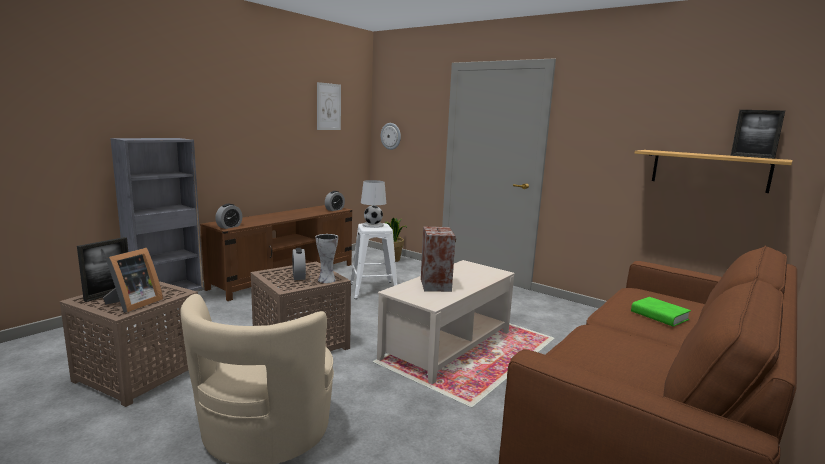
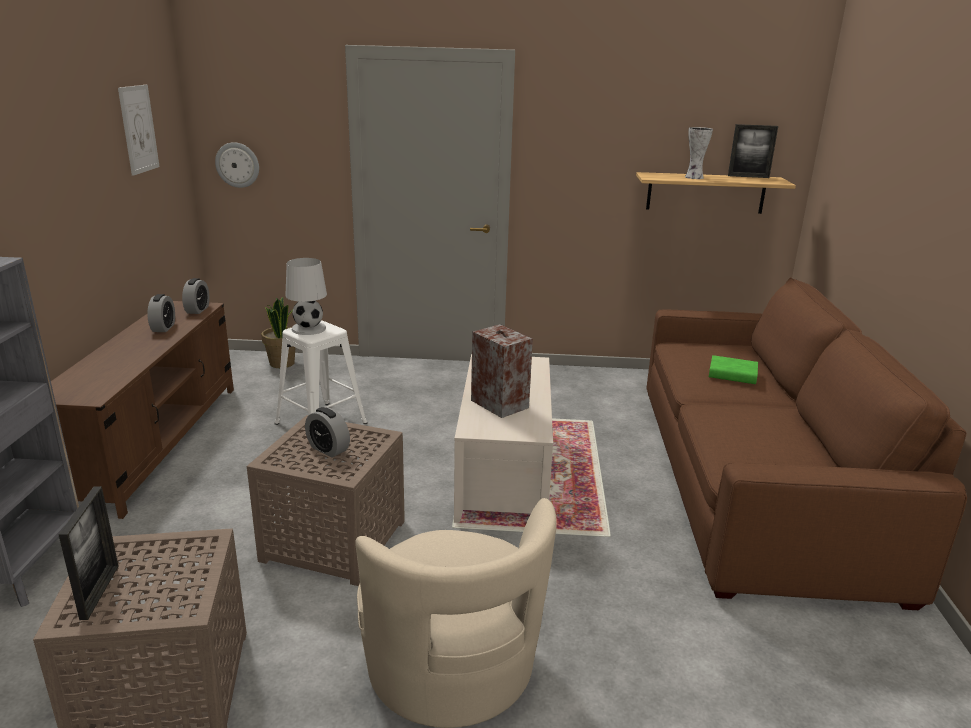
camera: 35 degrees left, 10 degrees up
(133, 304) = (177, 589): picture frame -> none
(229, 226) = (91, 394): alarm clock -> alarm clock (163, 328)
(326, 280) = (372, 442): vase -> vase (693, 177)

